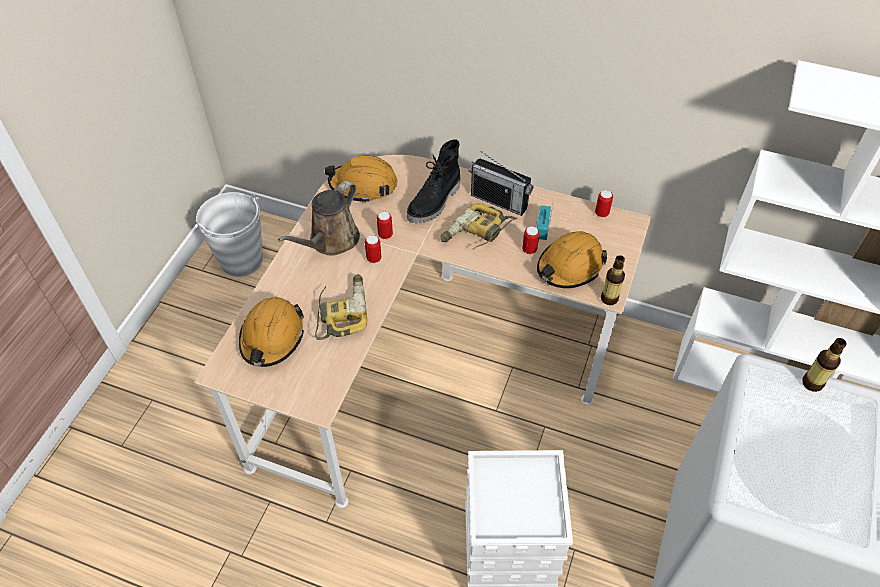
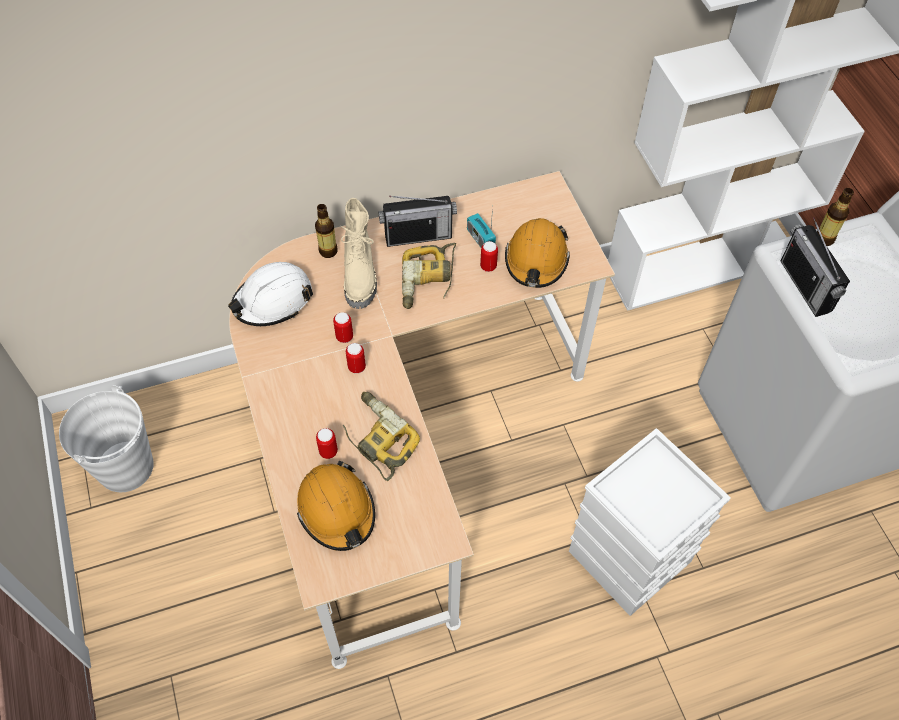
camera: 40 degrees left, 5 degrees up
(331, 241) = (297, 377): brown watering can -> none
(363, 185) = (273, 301): orange hard hat -> white hard hat
(435, 203) = (361, 275): black boot -> beige boot
(601, 213) = (517, 192): can -> can (328, 451)
(609, 298) = (594, 268): bottle -> bottle (328, 251)
(755, 408) = (805, 286): none -> radio

